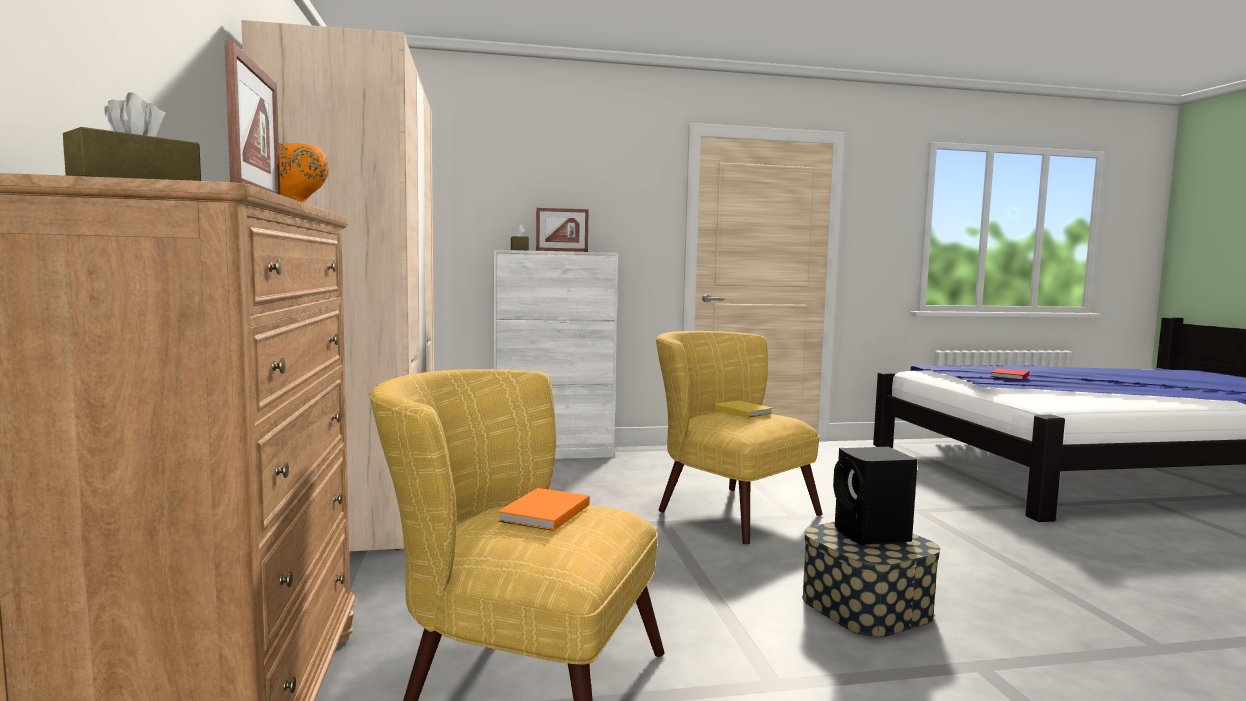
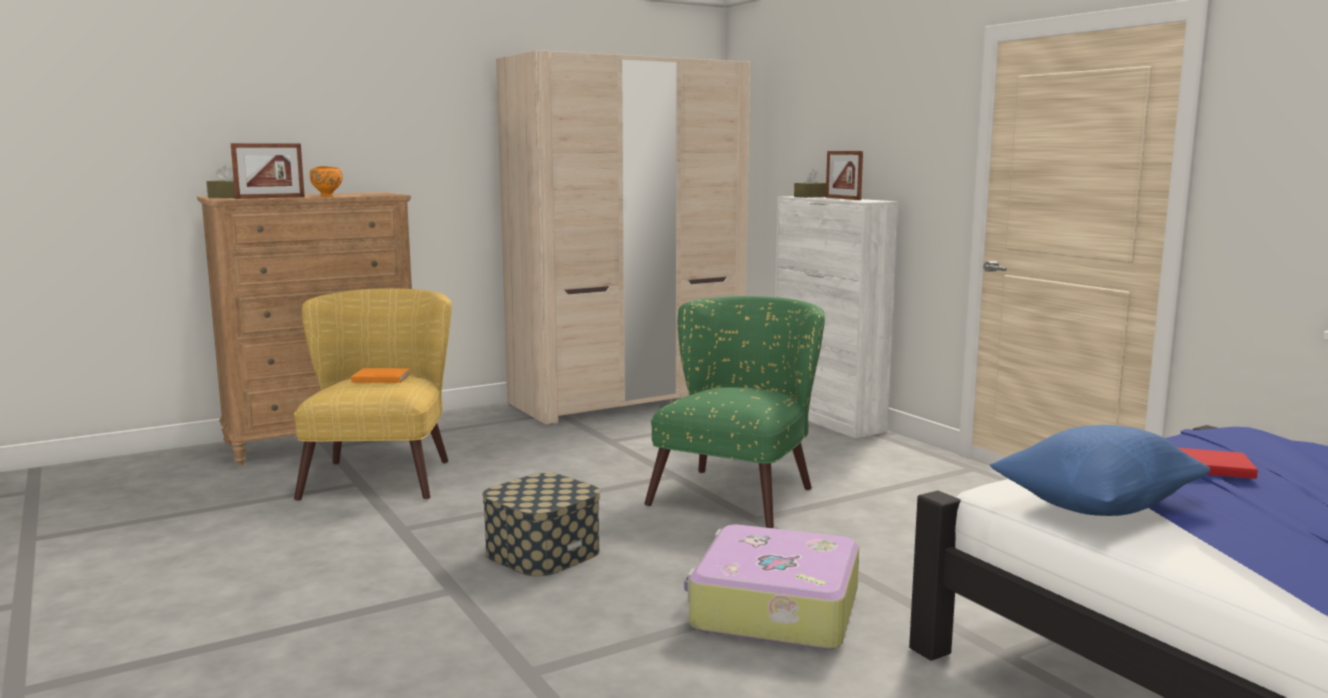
camera: 70 degrees right, 5 degrees up
(725, 509) = (740, 492): yellow armchair -> green armchair
(742, 411) = (748, 390): yellow book -> none
(872, 535) = (550, 491): black speaker -> none
(987, 543) = (773, 609): none -> suitcase
(1073, 398) = (1096, 507): none -> blue pillow

